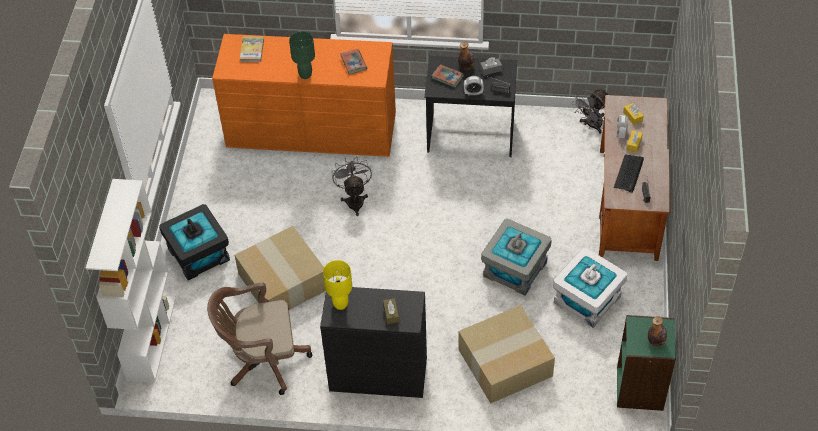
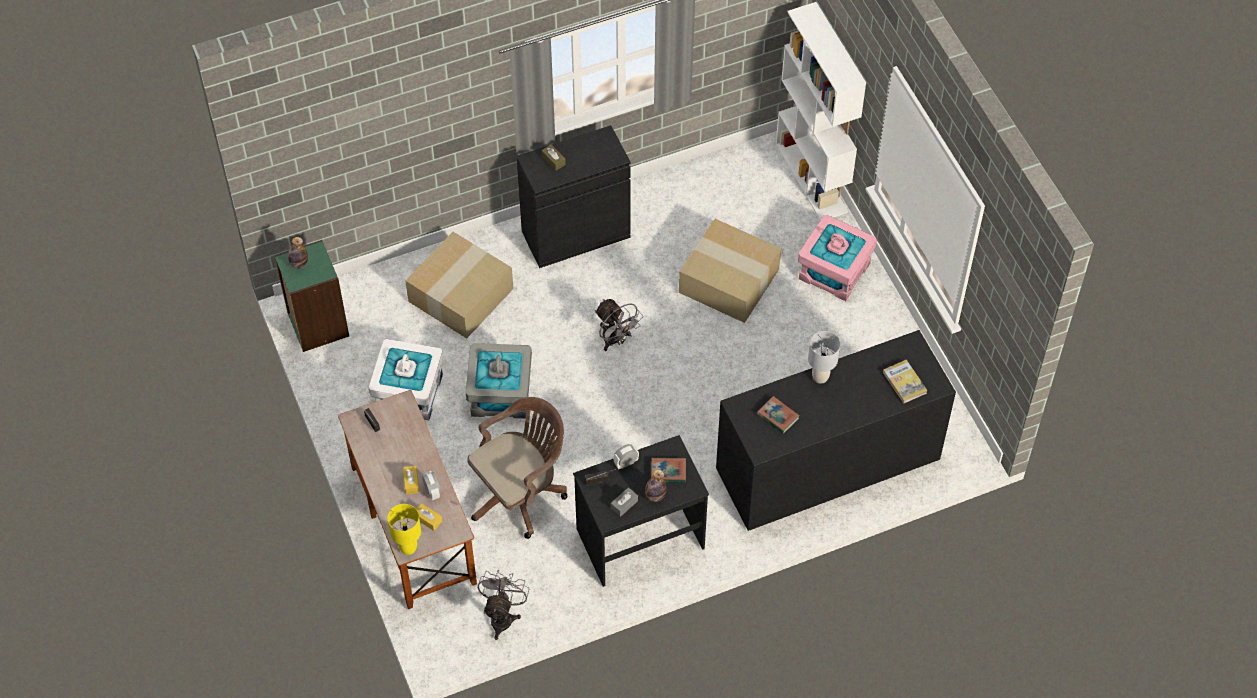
camera: 150 degrees right, 5 degrees up
(199, 254) = (834, 271): black storage box -> pink storage box
(262, 361) = (692, 201): brown office chair -> brown office chair (520, 493)
(305, 75) = (820, 377): green table lamp -> grey table lamp
(311, 129) = (827, 463): orange dresser -> black dresser
(340, 304) = (605, 150): yellow table lamp -> yellow table lamp (408, 548)
(354, 200) = (718, 398): grey fan -> grey fan (615, 340)
(629, 173) = (401, 442): keyboard -> none

